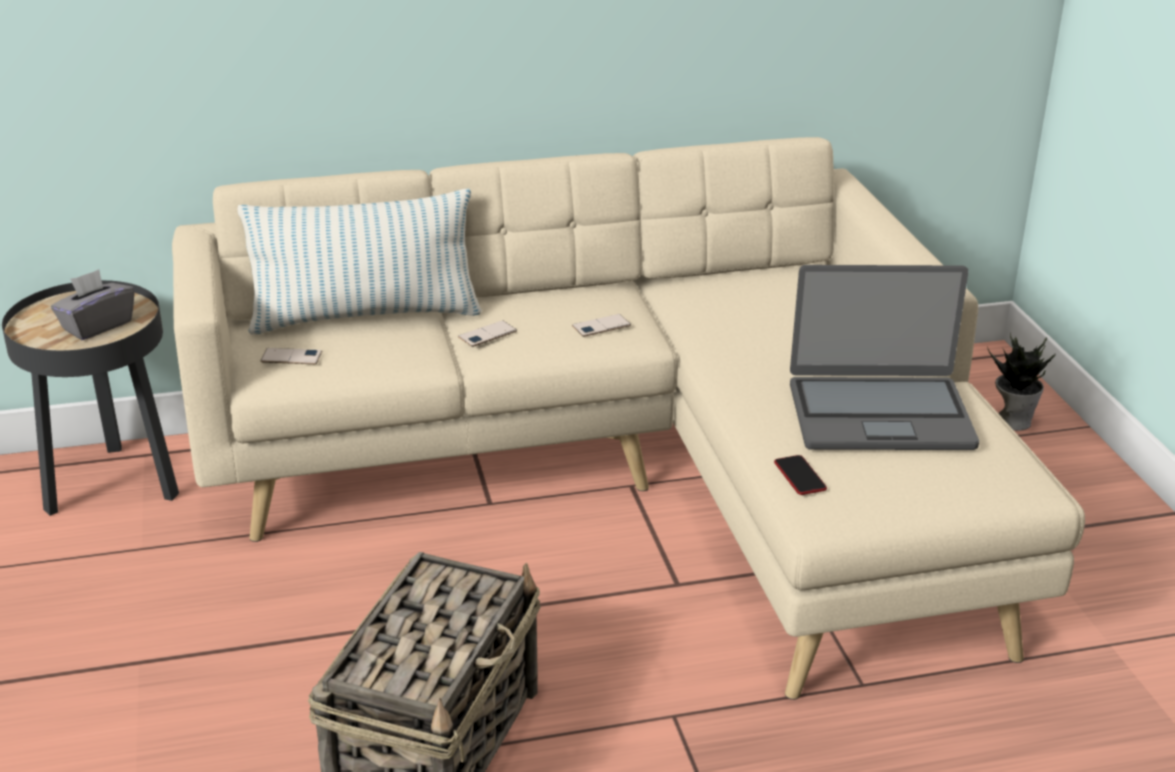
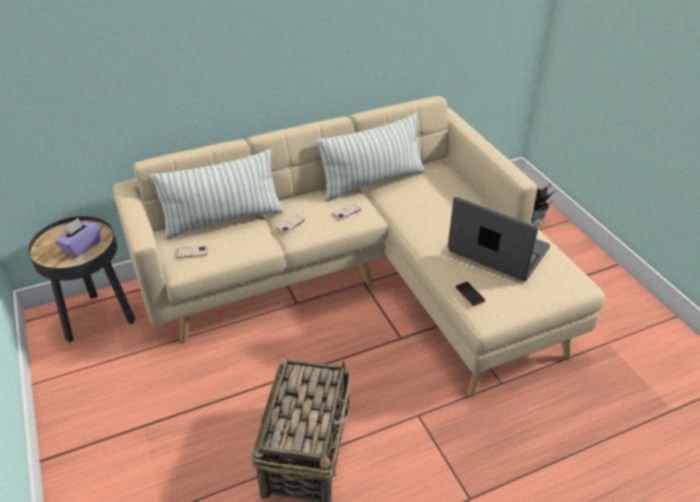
camera: 10 degrees left, 10 degrees up
(97, 326) = (81, 246): grey tissue box -> purple tissue box
(668, 286) = (372, 182): none -> pillow
(879, 414) = (497, 251): laptop -> laptop turned 135 degrees counterclockwise

